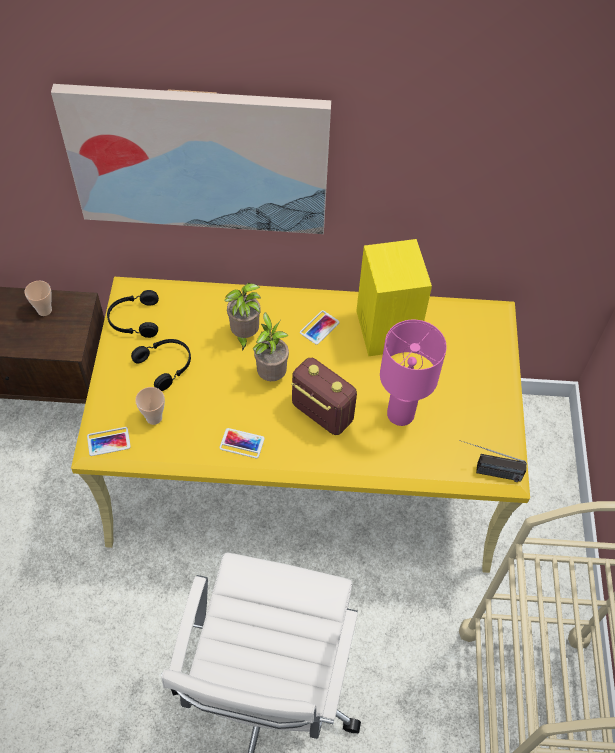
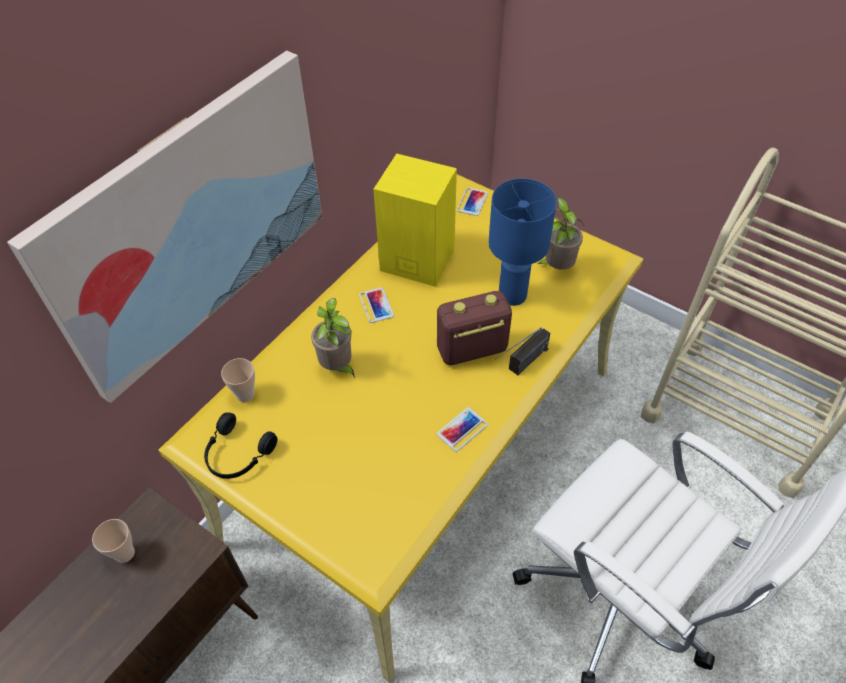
camera: 55 degrees left, 5 degrees down
(108, 441) = (376, 553): phone -> phone (472, 202)
(154, 417) = (377, 493): cup -> cup (245, 394)
(166, 365) = (320, 451): black headphones -> none
(271, 374) = (400, 367): potted plant -> potted plant (556, 267)
(399, 414) = (512, 295): pink table lamp -> blue table lamp
(486, 471) = (605, 269): radio -> radio (521, 366)

